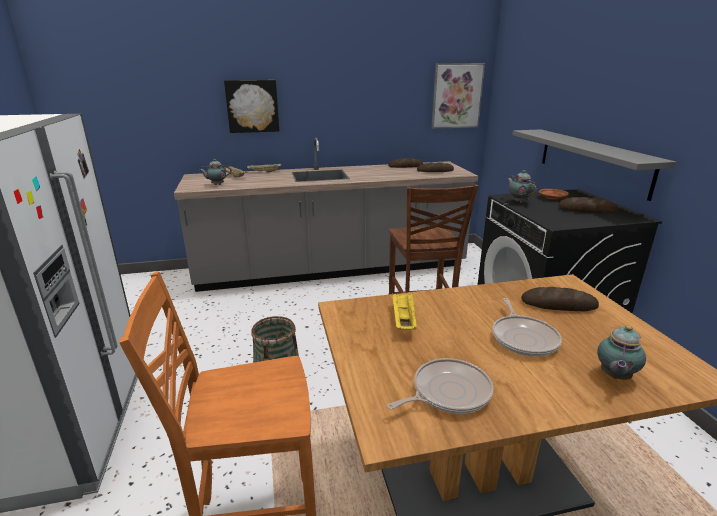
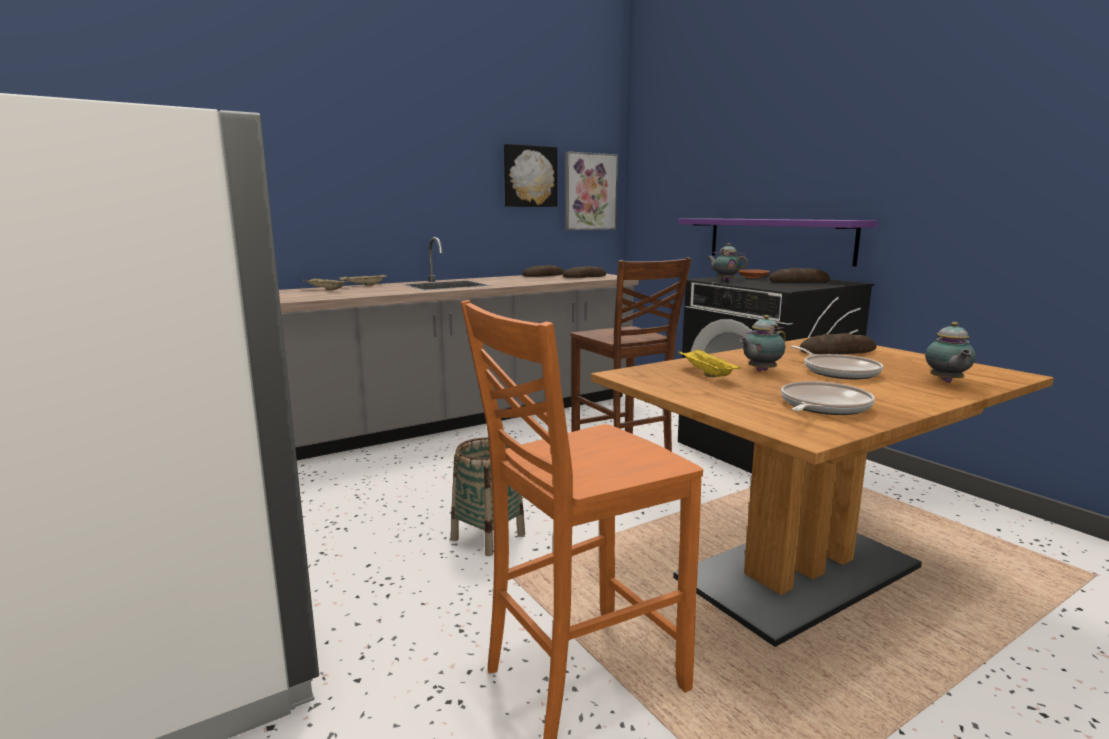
camera: 20 degrees left, 10 degrees down
(216, 184) = (313, 296): teapot -> teapot (760, 371)
(252, 106) = (343, 196): picture -> picture (529, 176)
(592, 161) = (778, 239): grey shelf -> purple shelf

